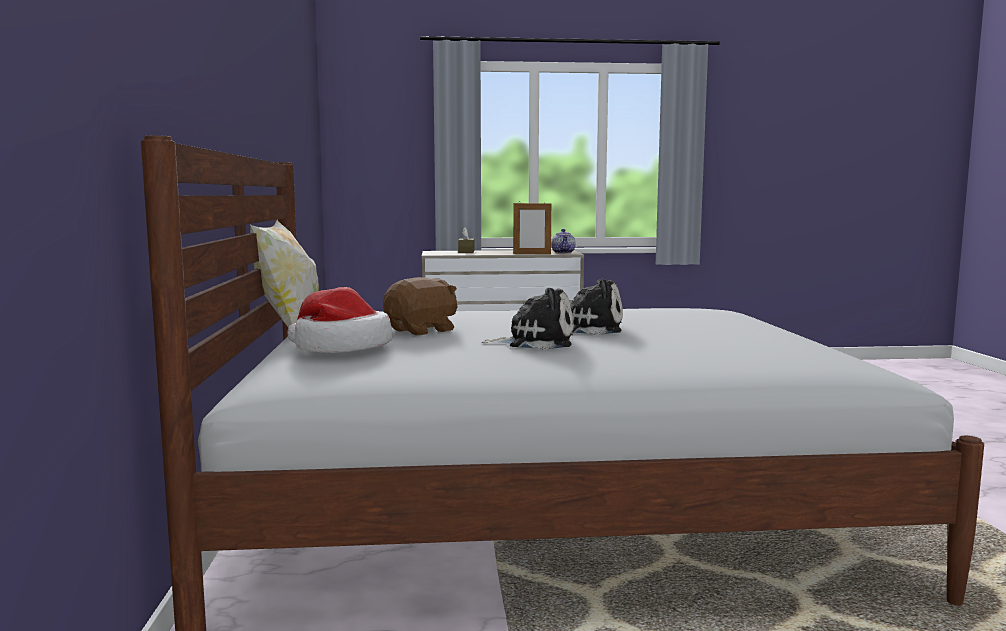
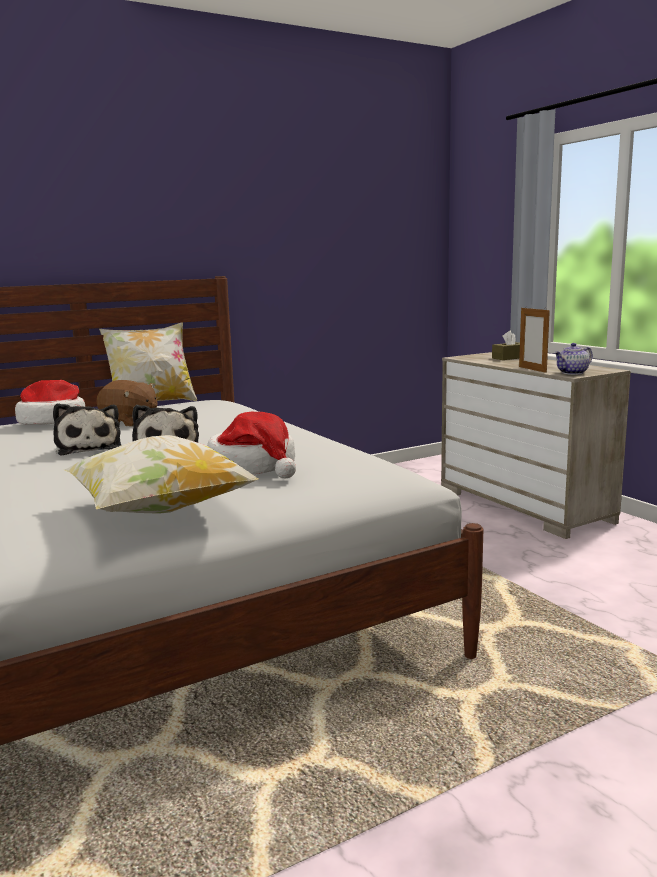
camera: 65 degrees right, 5 degrees up
(684, 319) = (254, 467): none -> hat
(789, 340) = (160, 511): none -> pillow

